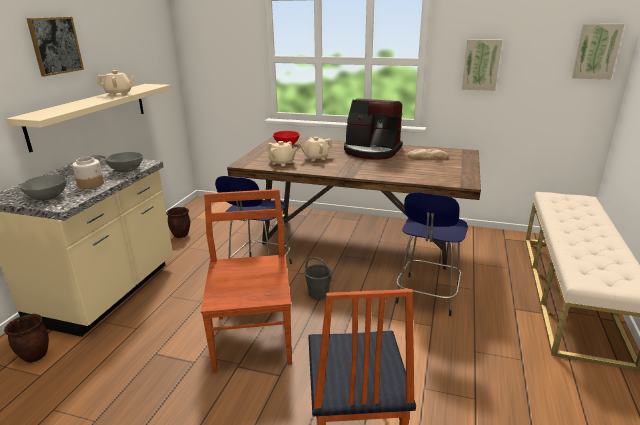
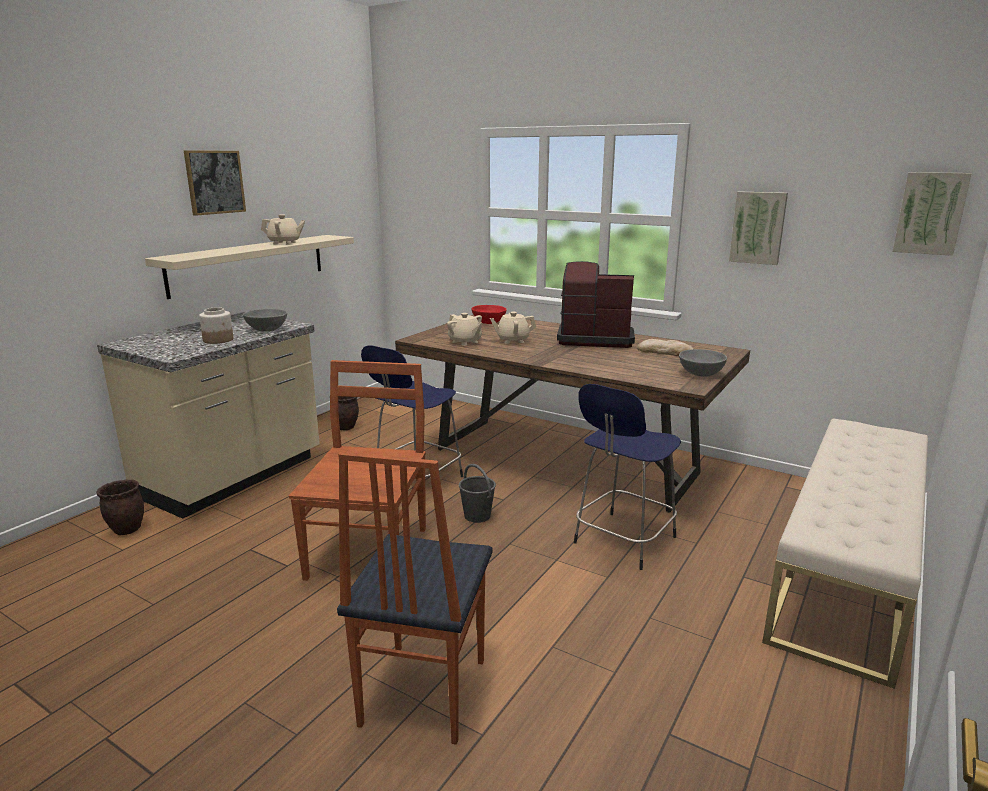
camera: 15 degrees right, 5 degrees down
(47, 197) = (166, 347): grey bowl -> grey bowl (701, 374)
(372, 151) = (594, 339): coffee machine -> coffee machine turned 150 degrees clockwise

